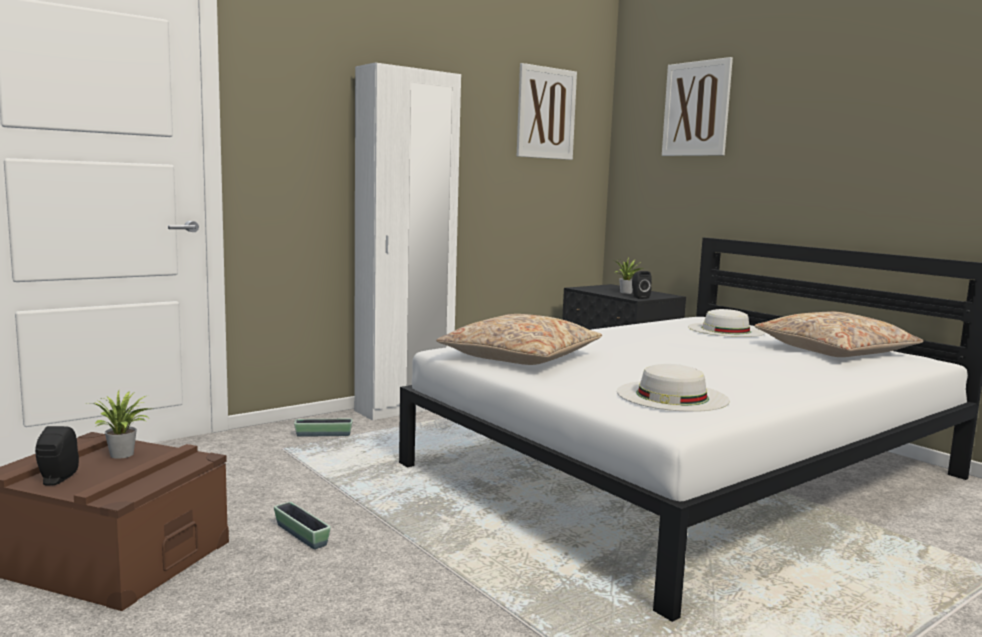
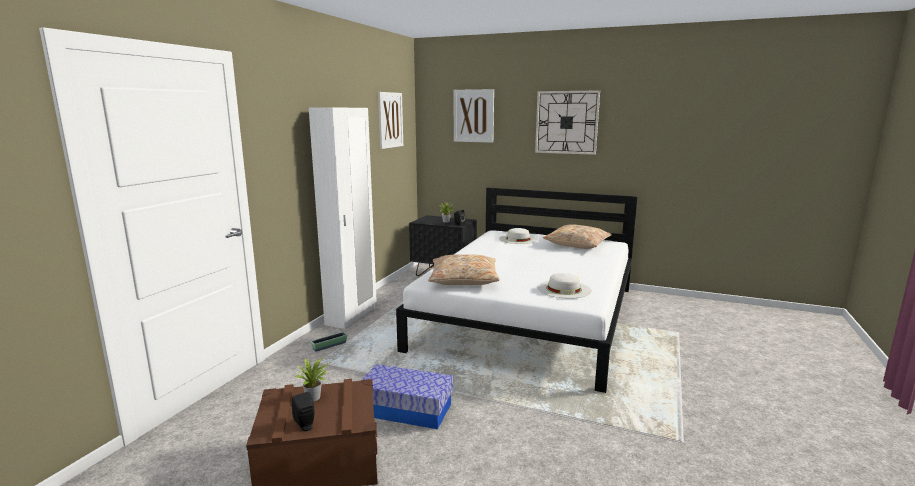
camera: 30 degrees left, 5 degrees up
(301, 535) = (406, 409): planter -> storage box
(859, 110) = (566, 122): none -> wall clock

